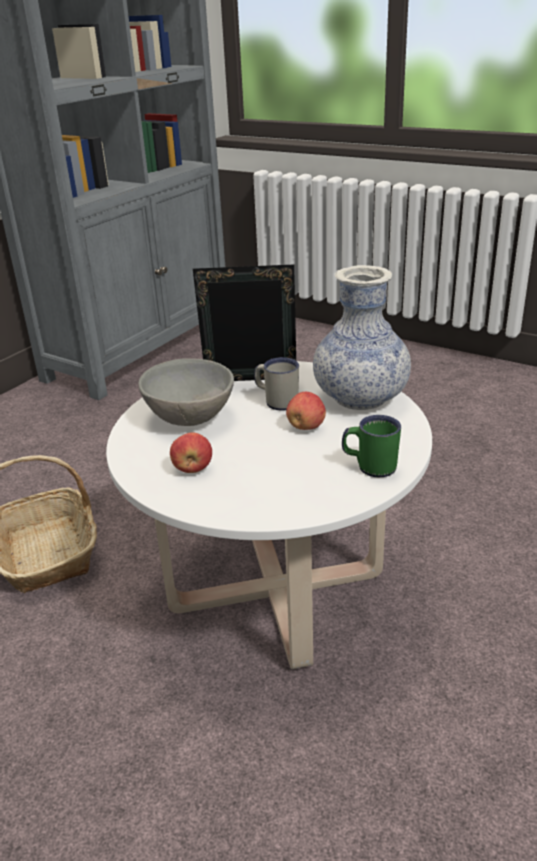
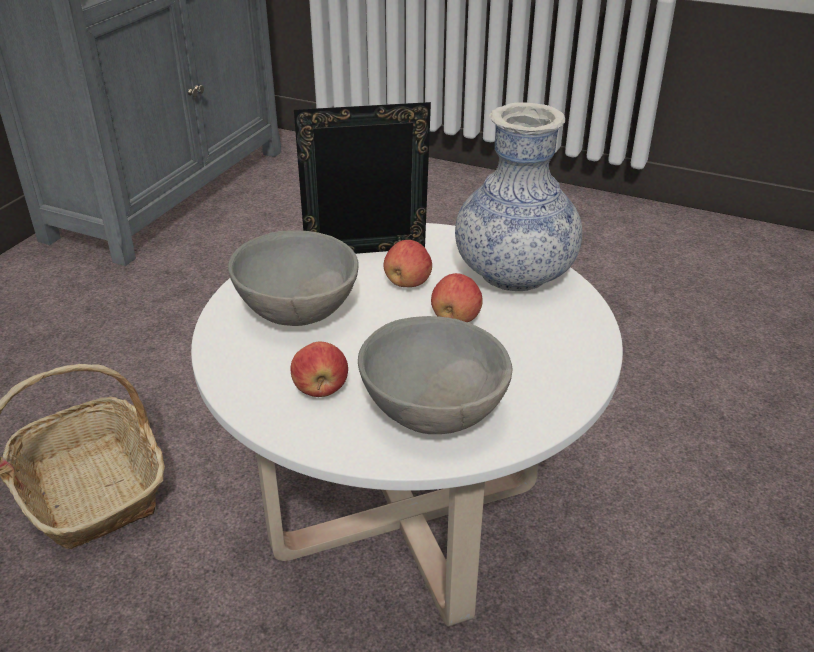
camera: 10 degrees left, 5 degrees up
(272, 486) = (434, 410): none -> grey bowl
(277, 401) = (408, 283): white mug -> apple
(370, 466) = (553, 373): green mug -> none

